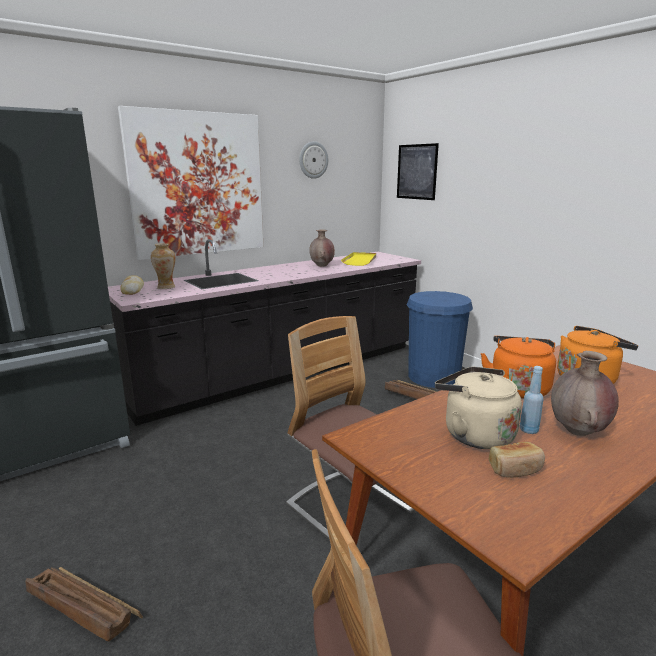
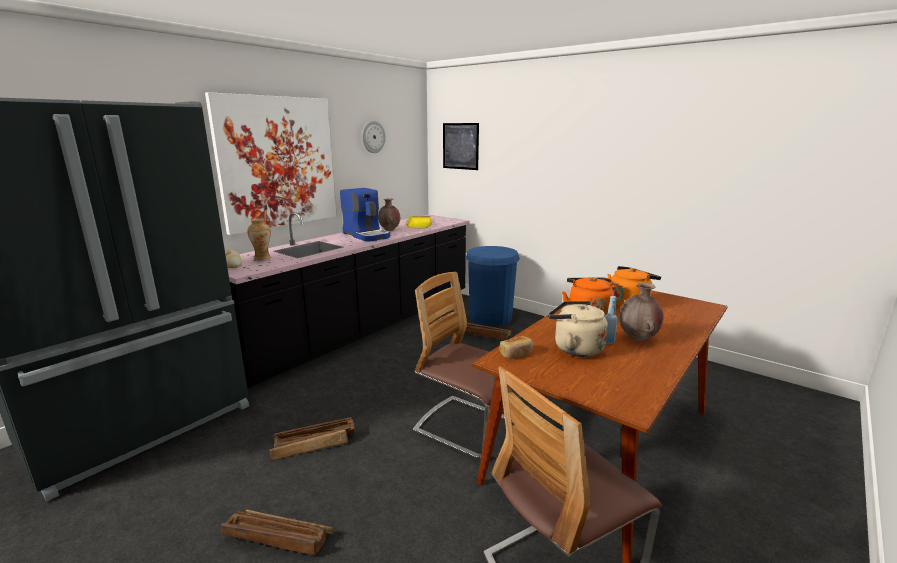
camera: 15 degrees left, 0 degrees up
(174, 500) = (315, 444): none -> crate
(293, 270) = (367, 235): none -> coffee machine
(515, 469) = (611, 366): bread -> bread (516, 354)

